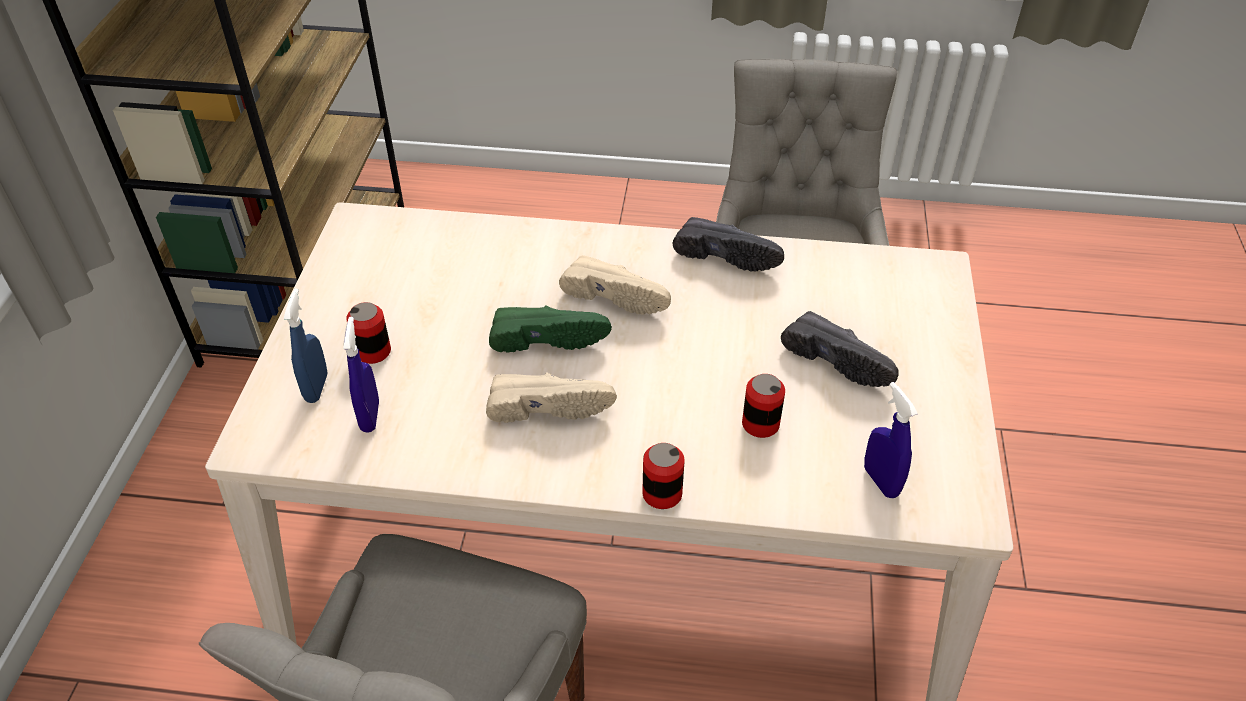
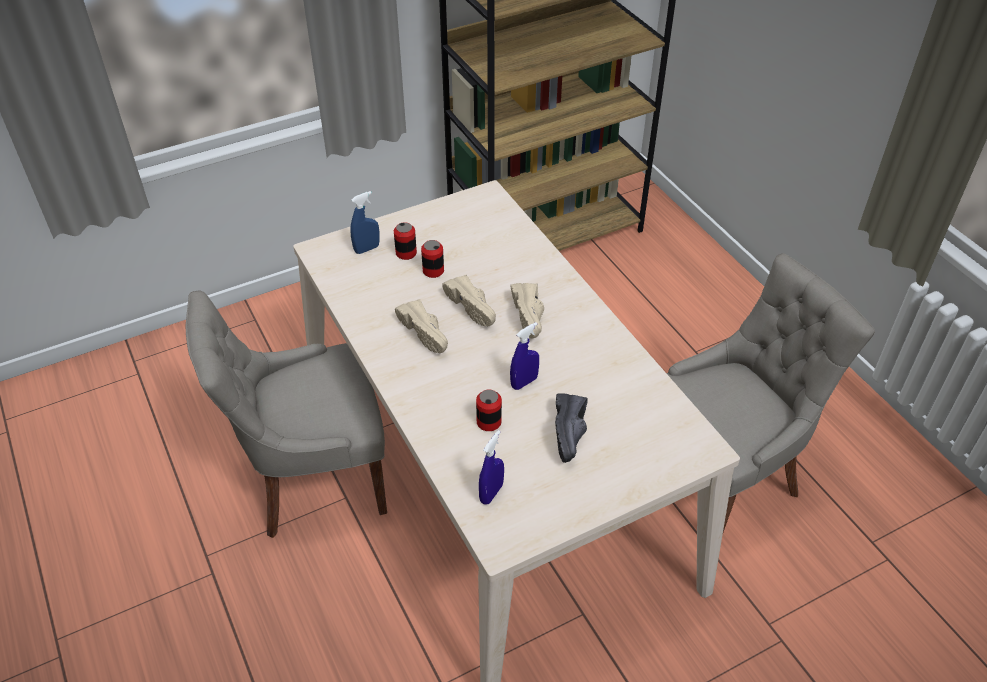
camera: 55 degrees right, 0 degrees up
(370, 416) = (365, 276): blue spray bottle -> blue spray bottle (524, 382)
(548, 337) = (474, 307): green shoe -> beige shoe
(662, 494) = (405, 405): can -> can (433, 271)
(727, 255) = (613, 345): black shoe -> none

